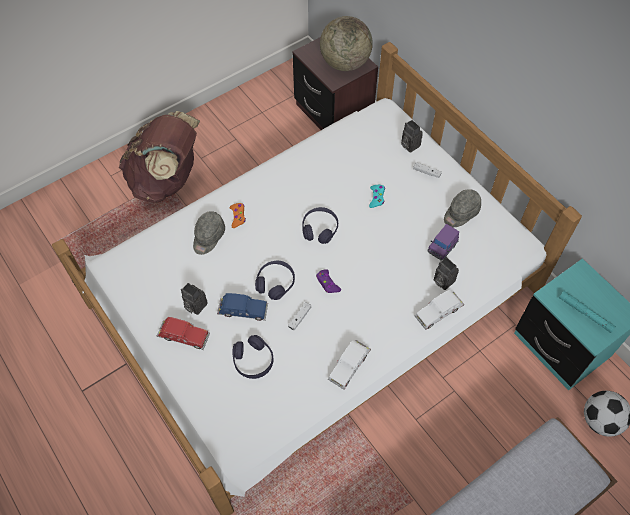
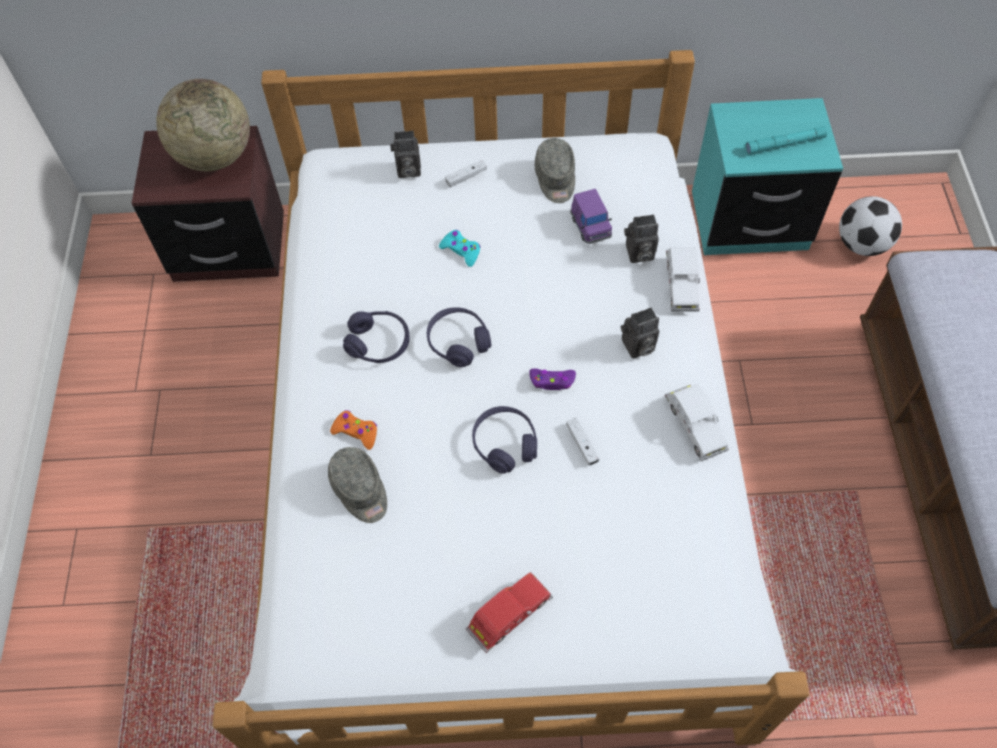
camera: 55 degrees left, 0 degrees up
(167, 181) = (149, 524): brown backpack -> none
(194, 305) = (465, 572): camera -> camera (637, 347)
(243, 311) = (521, 511): blue toy car -> none
(253, 360) = (611, 540): purple headphones -> purple headphones (378, 343)

